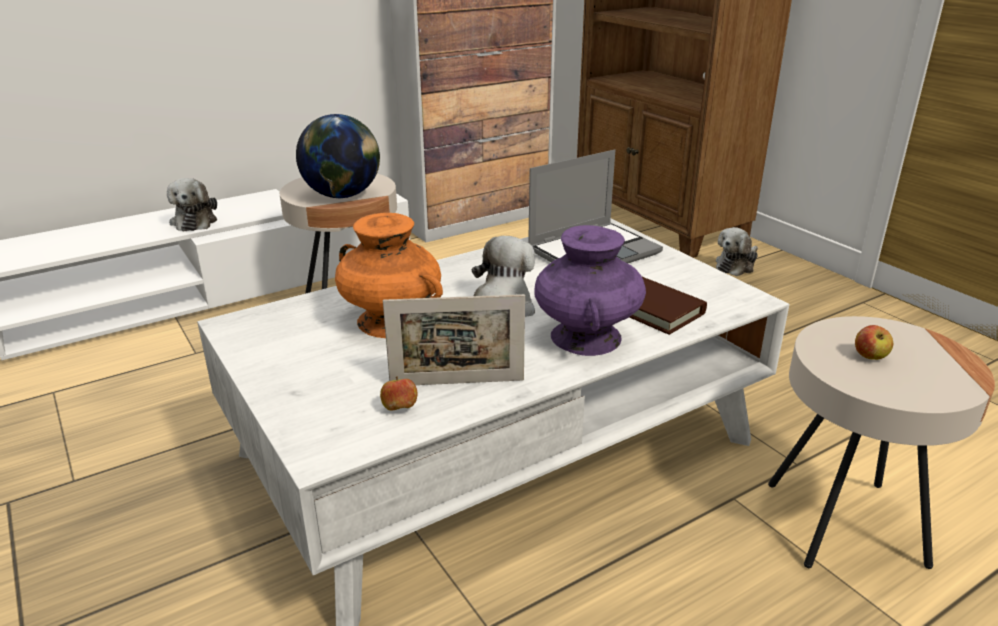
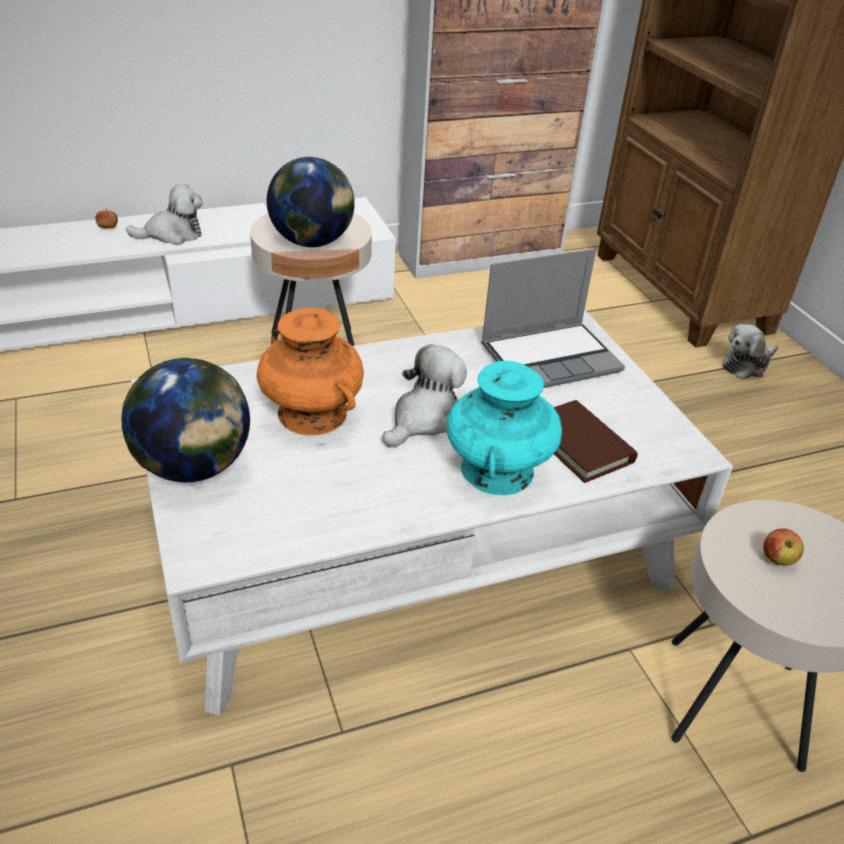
camera: 10 degrees right, 10 degrees up
(195, 221) = (172, 234): plush toy -> plush toy turned 105 degrees counterclockwise
(289, 380) = (194, 467): none -> globe
(400, 408) = (285, 522): apple -> apple (108, 228)
(457, 383) = (349, 502): picture frame -> none
(586, 337) = (497, 469): purple vase -> turquoise vase

